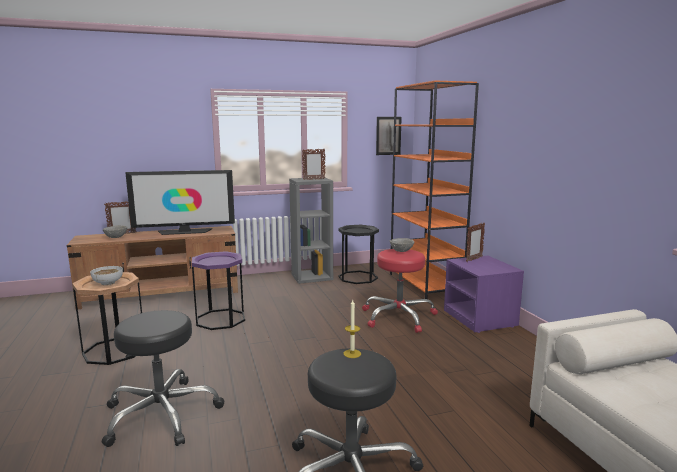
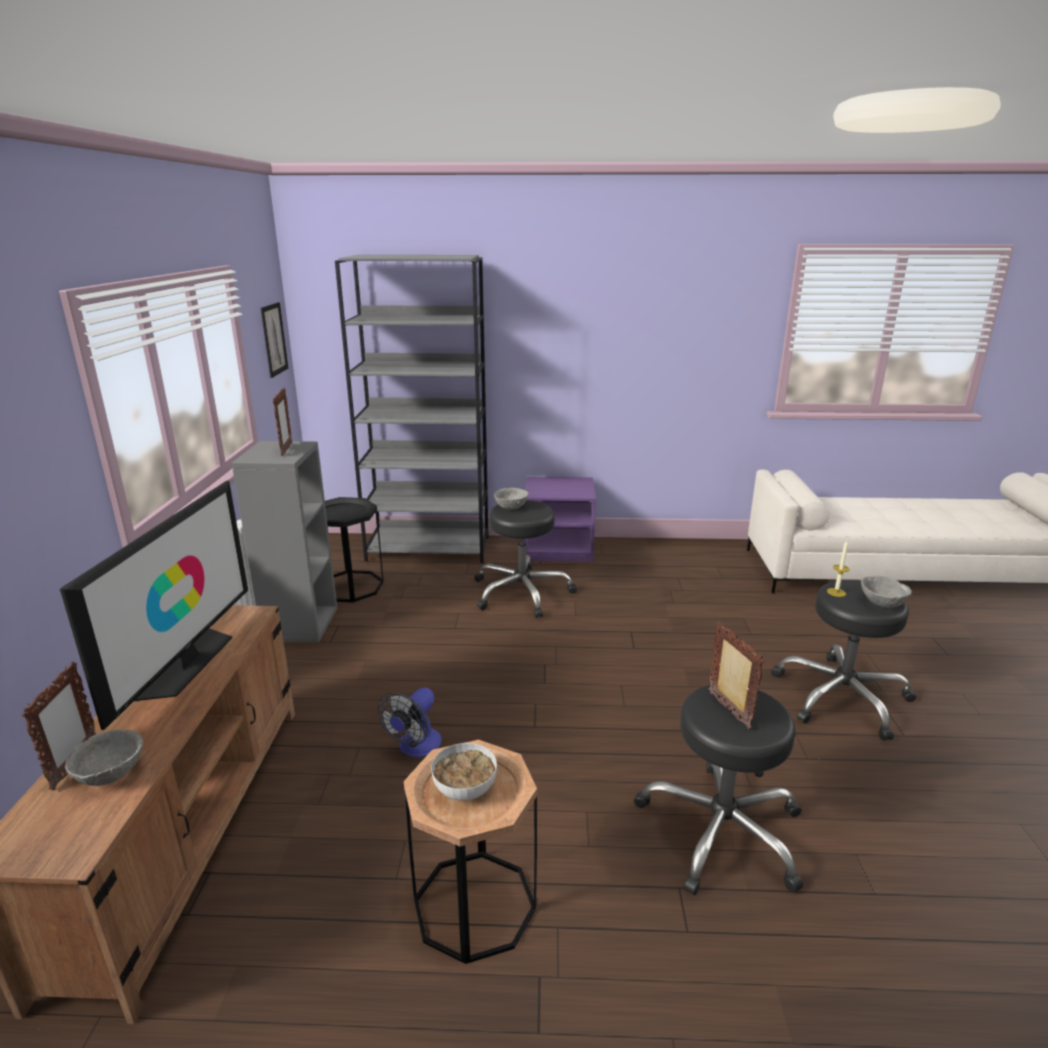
camera: 70 degrees left, 10 degrees up
(220, 319) = (415, 747): purple side table -> fan
(343, 374) = (881, 603): none -> grey bowl
(398, 317) = (521, 592): red stool -> black stool
(425, 284) = (429, 548): orange bookcase -> grey bookcase
(474, 259) = (537, 486): picture frame -> picture frame (729, 711)

